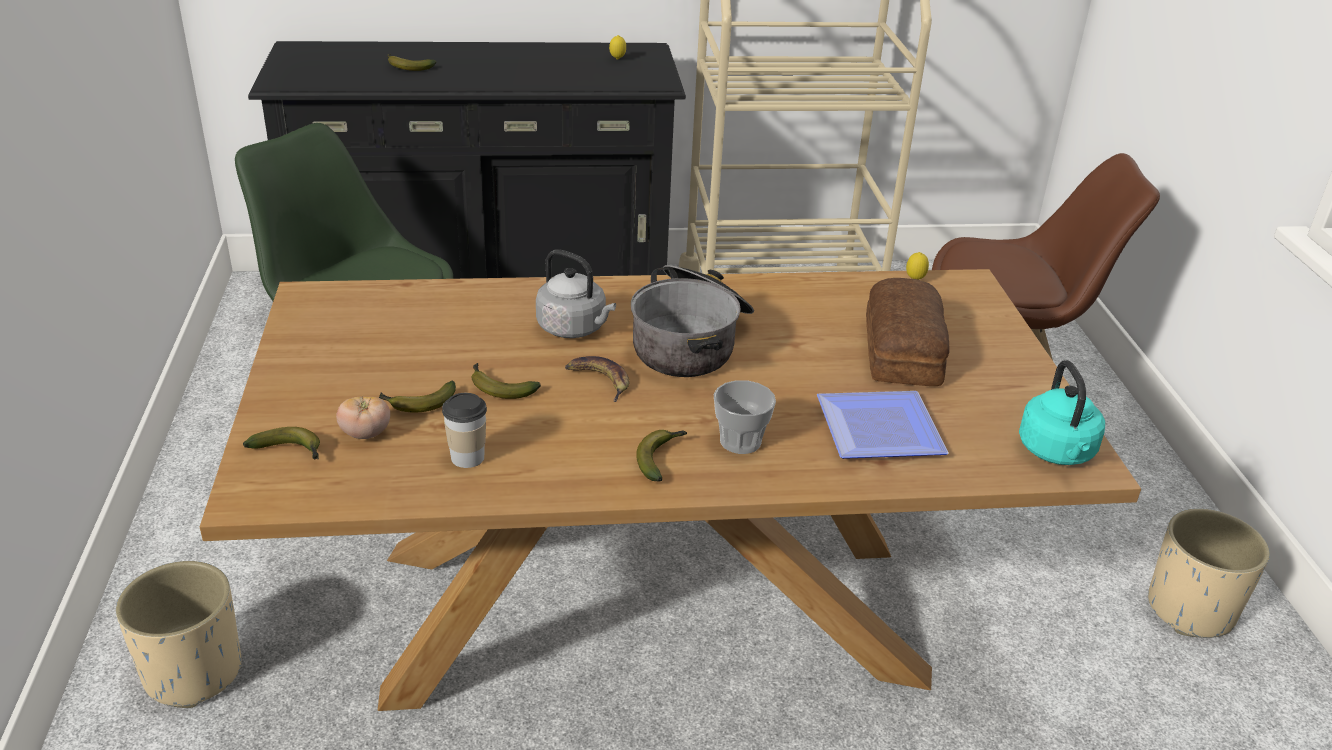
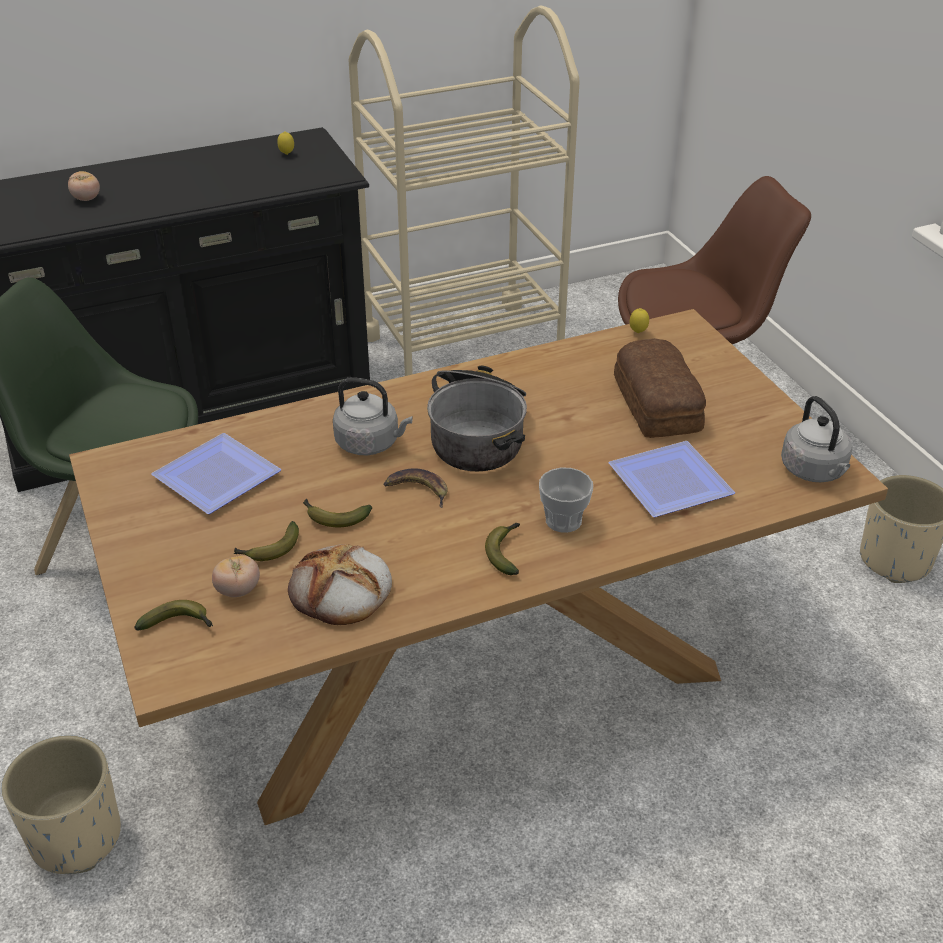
camera: 15 degrees left, 5 degrees up
(407, 67) = (86, 199): banana -> tomato
(407, 326) = (217, 474): none -> plate
(467, 458) = (341, 591): cup -> bread
(1057, 453) = (815, 471): turquoise kettle -> grey kettle

